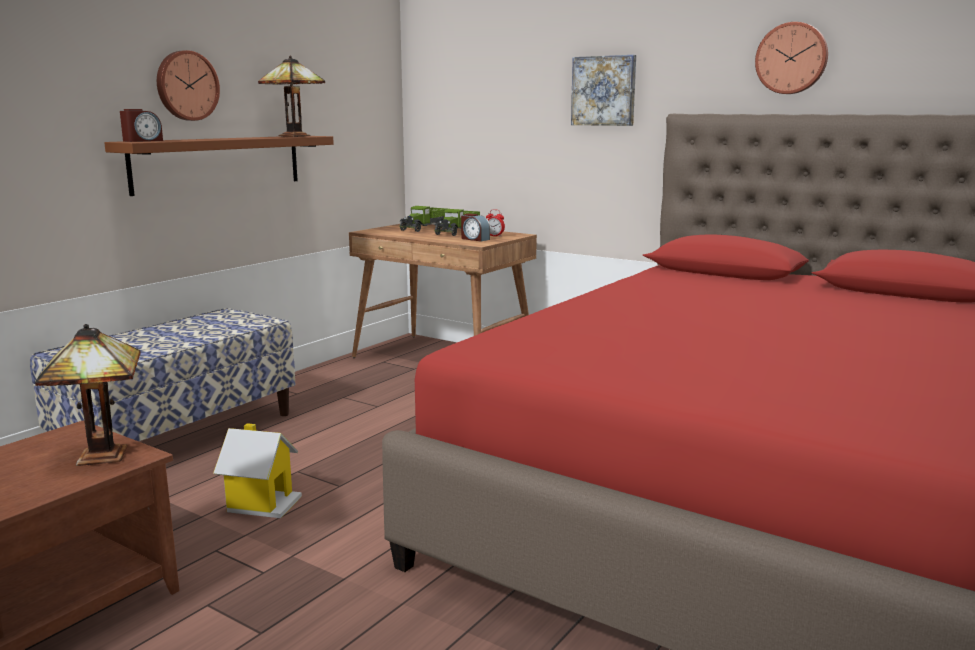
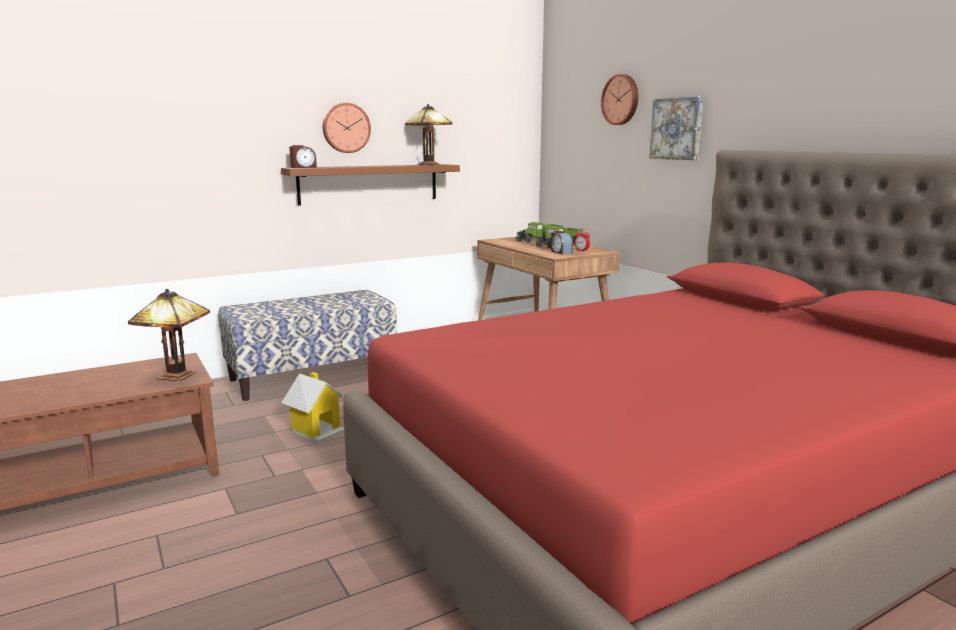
camera: 25 degrees right, 0 degrees up
(792, 58) = (832, 97): wall clock -> wall clock (621, 99)

